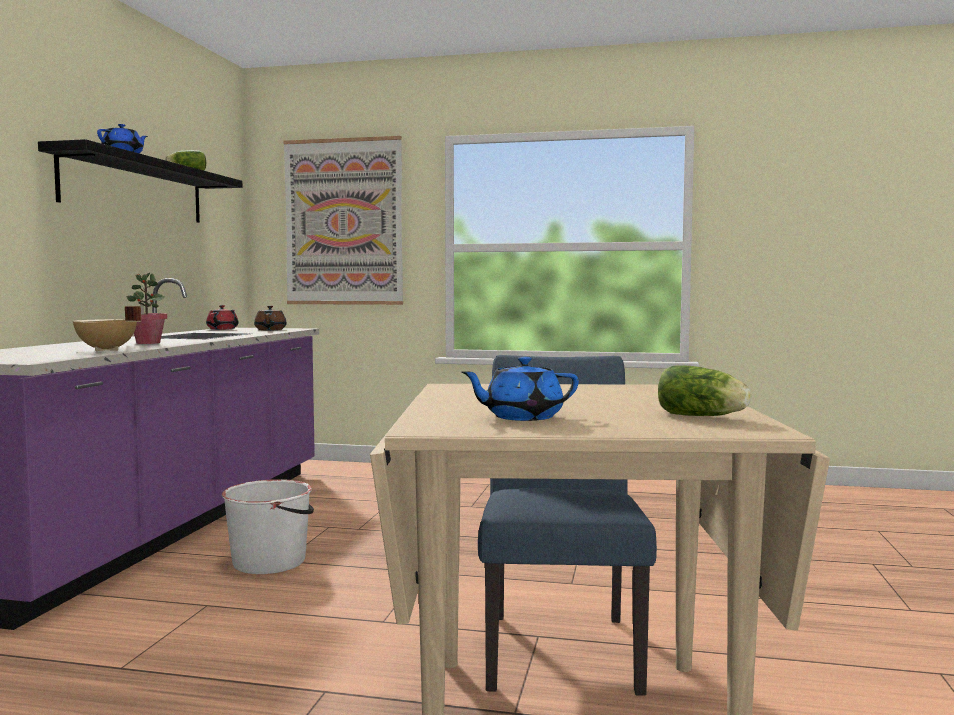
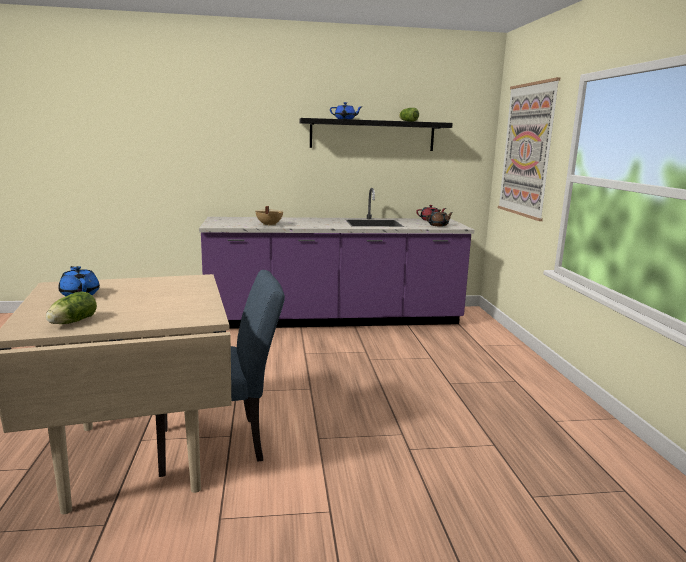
camera: 70 degrees right, 10 degrees up
(148, 343) = (313, 224): potted plant -> none
(270, 562) = (301, 351): white bucket -> none

